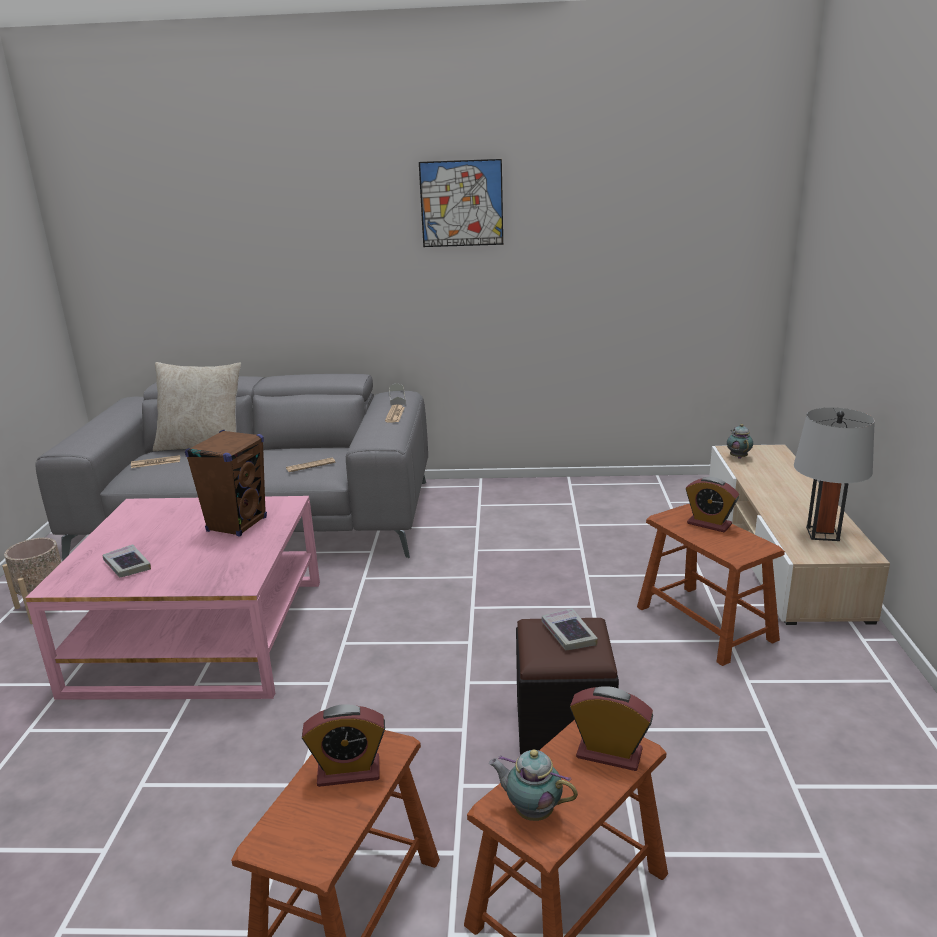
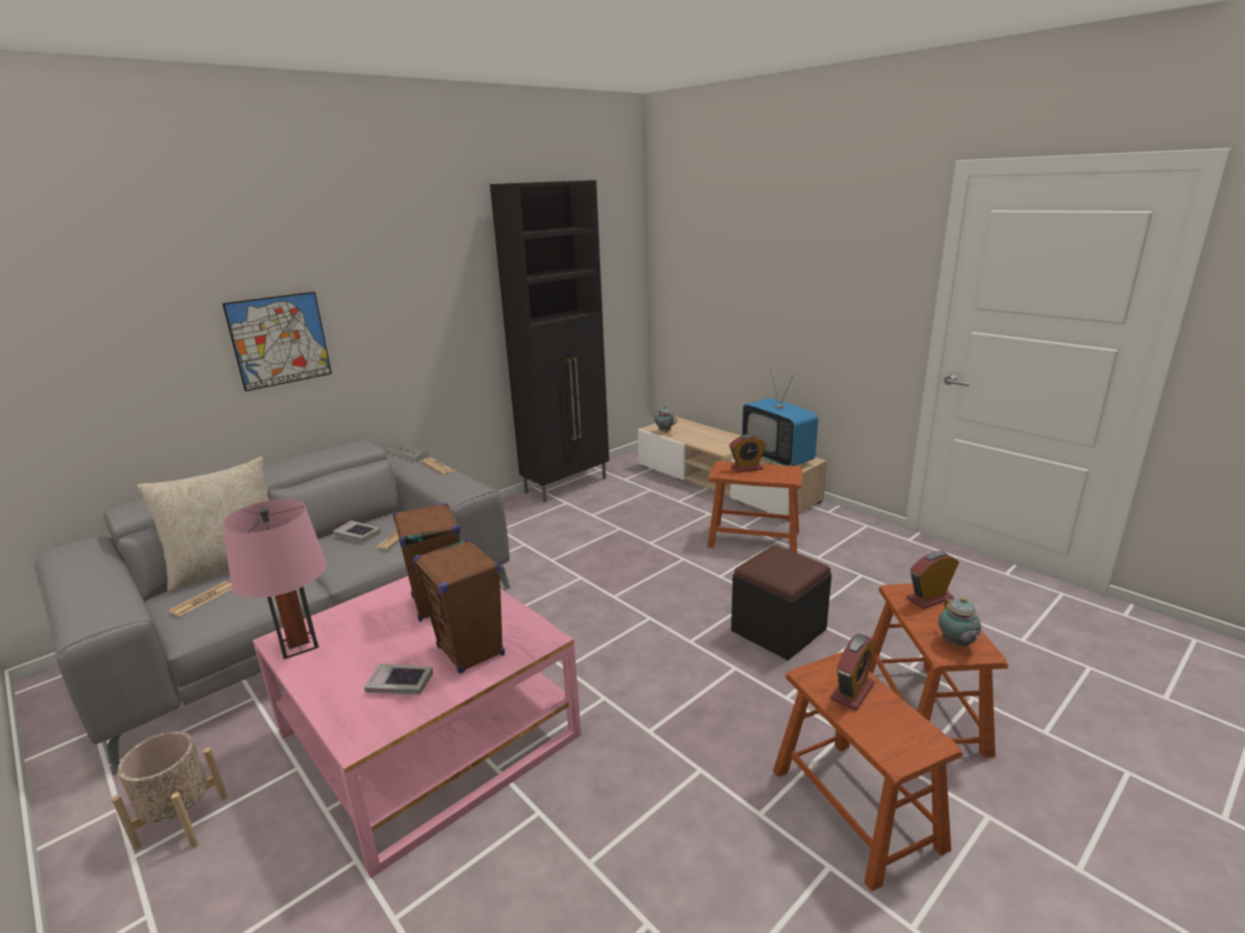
camera: 45 degrees left, 0 degrees up
(135, 513) = (299, 645): none -> pink table lamp
(192, 567) = (471, 651): none -> brown speaker
(461, 203) = (425, 262): picture -> picture (280, 340)
(531, 811) = (956, 644): teapot -> teapot turned 75 degrees counterclockwise
(568, 634) = (779, 560): book -> book (357, 535)
(602, 487) = (567, 485): none -> black cabinet
(822, 534) = (777, 457): grey table lamp -> television

